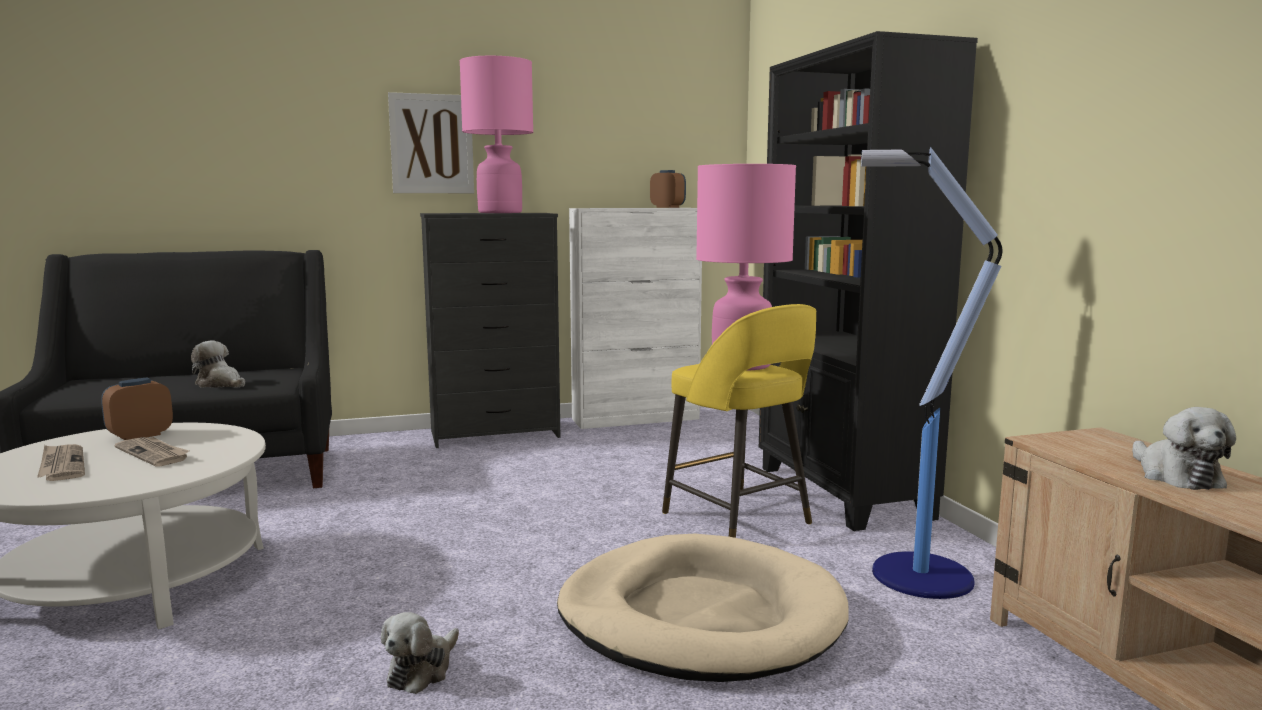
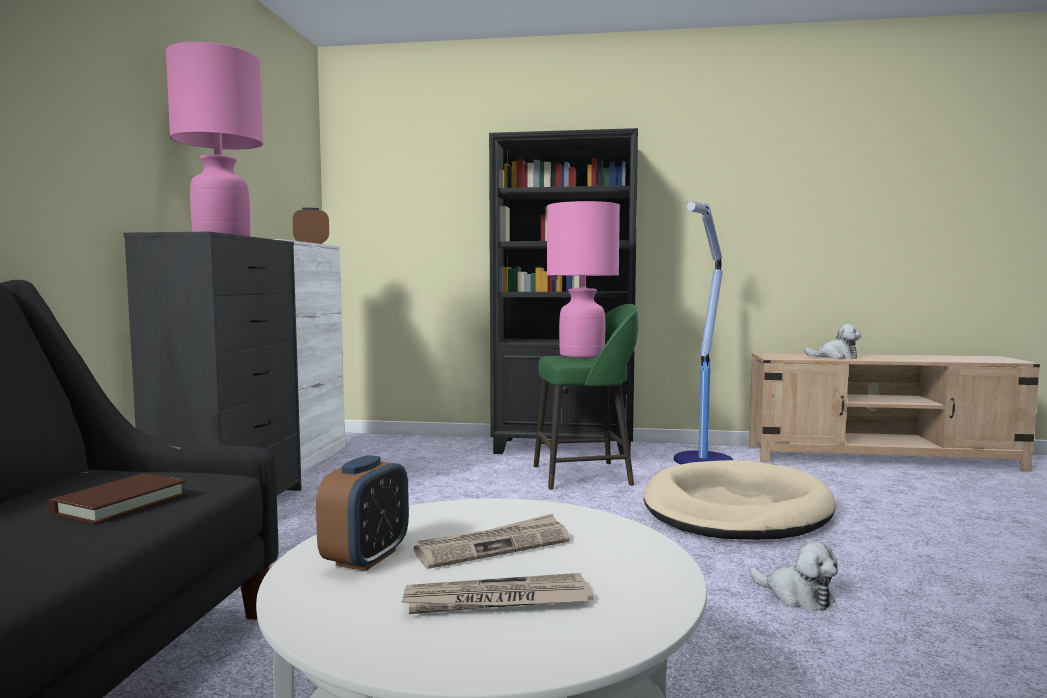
camera: 65 degrees left, 5 degrees down
(140, 436) = (366, 558): alarm clock -> alarm clock turned 135 degrees counterclockwise
(220, 384) = (121, 504): plush toy -> brown book
(431, 144) = (122, 140): picture -> none
(739, 520) = (585, 475): yellow stool -> green stool

